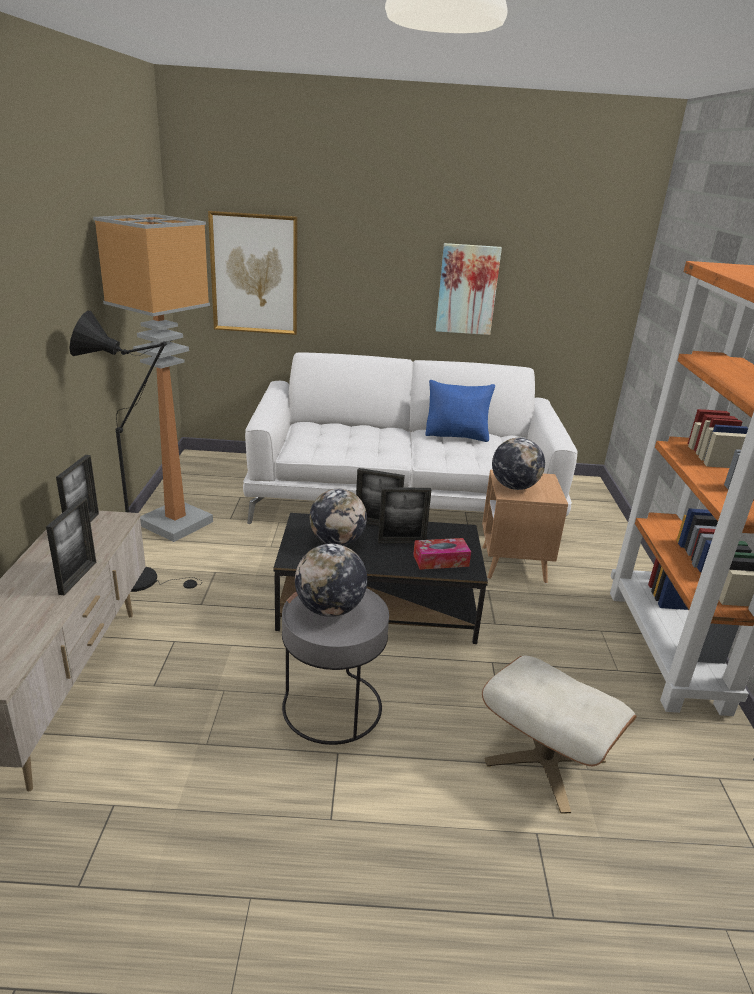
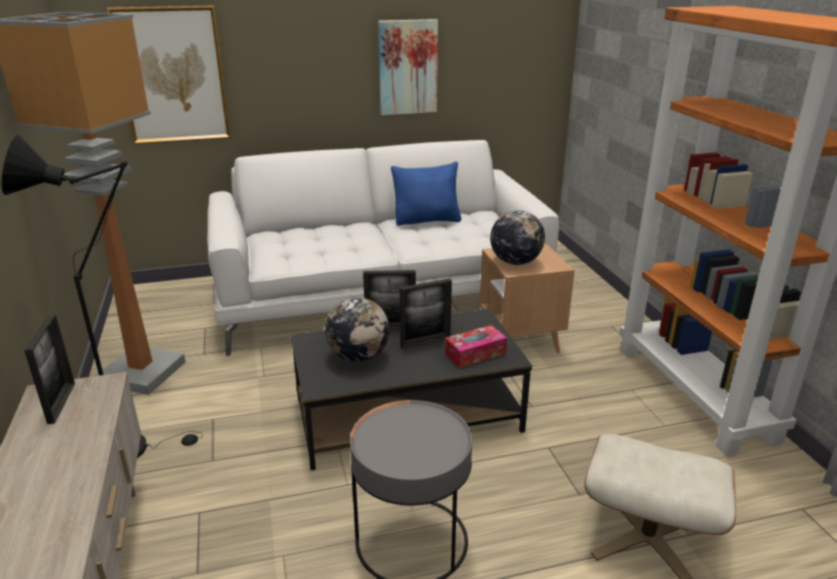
camera: 15 degrees left, 0 degrees up
(78, 578) = (86, 470): picture frame -> none
(330, 609) = (402, 435): globe -> none

